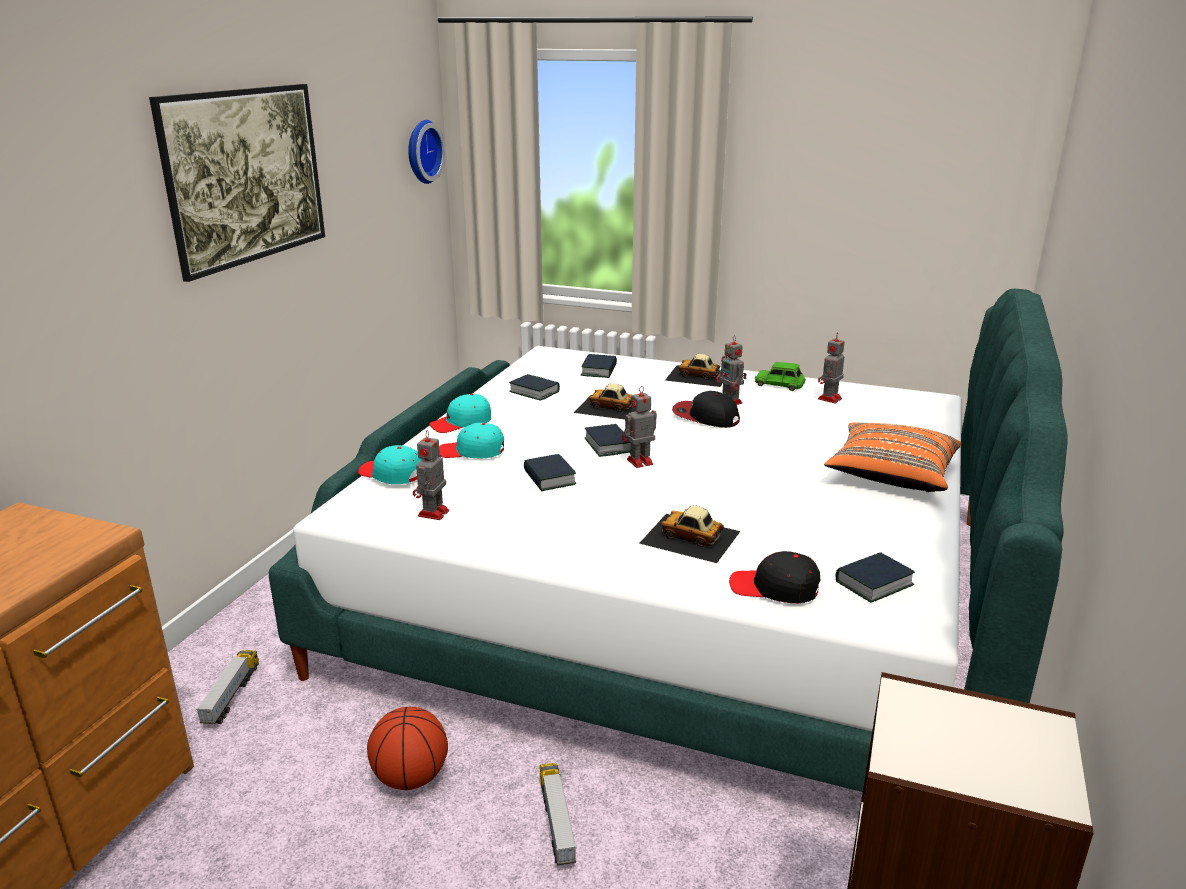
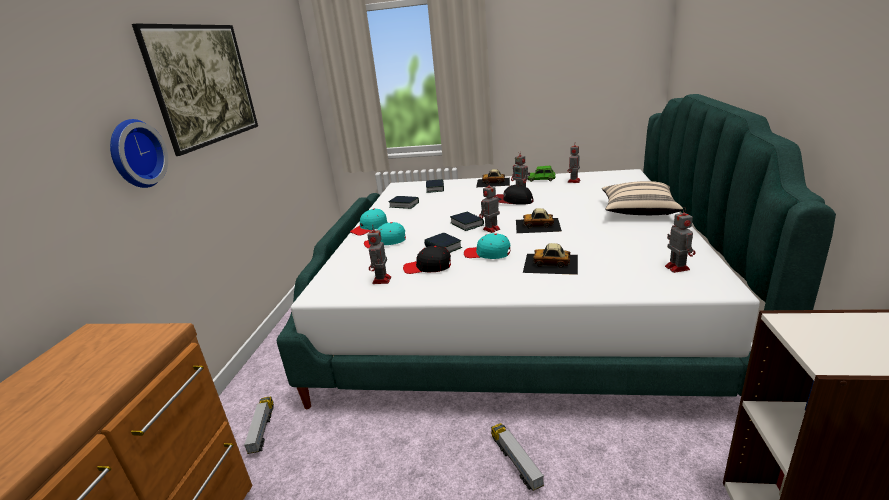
camera: 10 degrees left, 0 degrees up
(391, 474) = (342, 263): turquoise cap -> turquoise cap (487, 254)
(411, 778) = (407, 456): basketball -> none
(421, 151) = (301, 75): wall clock -> wall clock (134, 154)
(611, 407) = (454, 205): toy car -> toy car (538, 225)
(774, 588) = (622, 281): black cap -> black cap (428, 267)
(873, 583) = (676, 267): book -> toy robot
(891, 475) = (638, 211): orange pillow -> beige pillow

